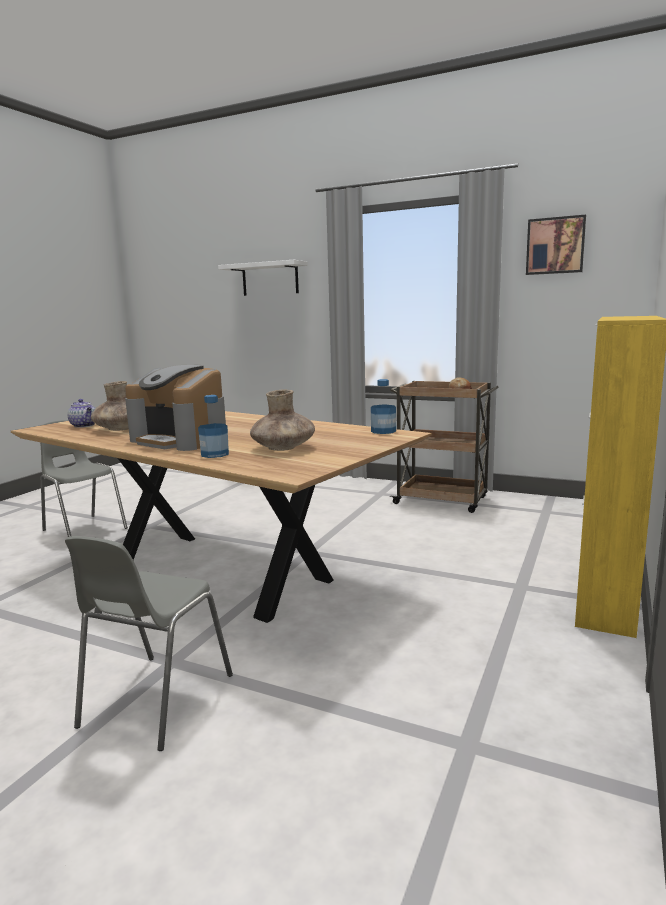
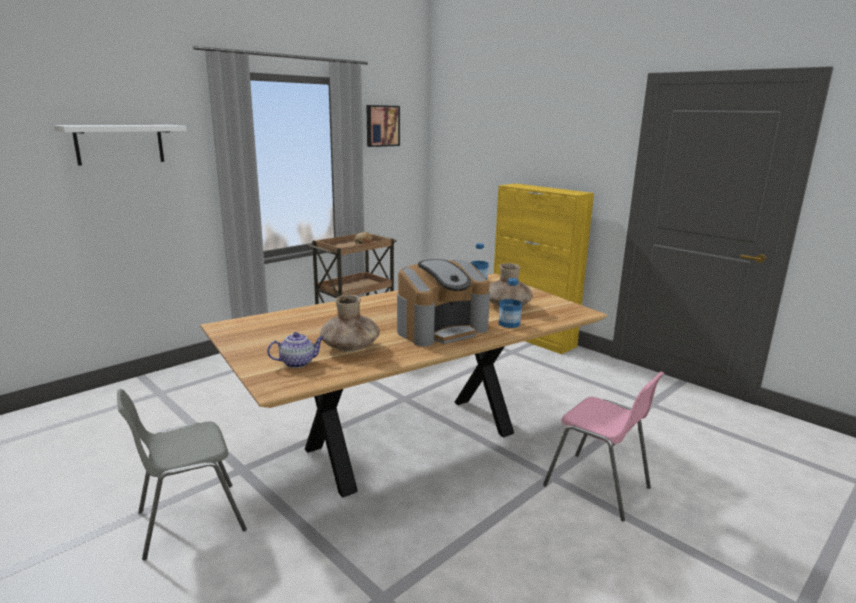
camera: 70 degrees left, 5 degrees up
(155, 701) = (598, 487): grey chair -> pink chair

